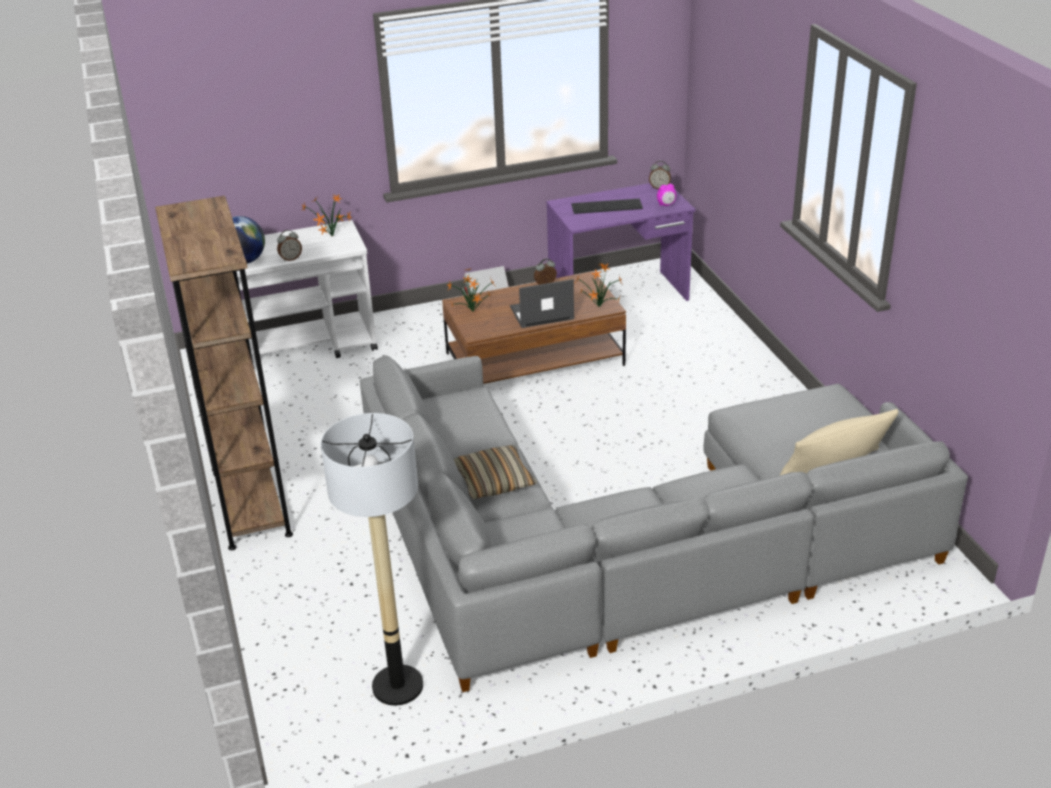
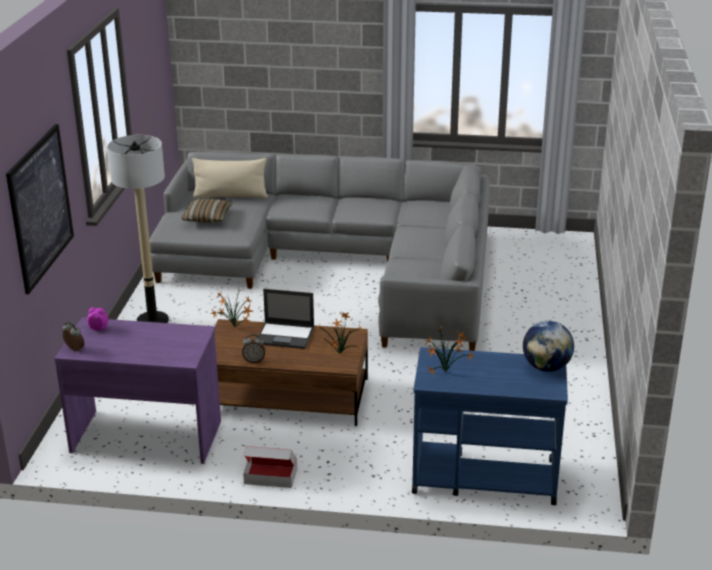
camera: 155 degrees left, 5 degrees down
(251, 500) = (575, 352): brown bookcase -> none
(290, 258) = (498, 357): alarm clock -> none
(308, 347) = (483, 476): white cart -> blue cart
(397, 686) = (516, 245): floor lamp -> floor lamp (153, 320)
(494, 481) = (422, 235): pillow -> pillow (207, 217)
(607, 206) = (149, 343): keyboard -> none
(739, 107) = (40, 207): none -> picture

